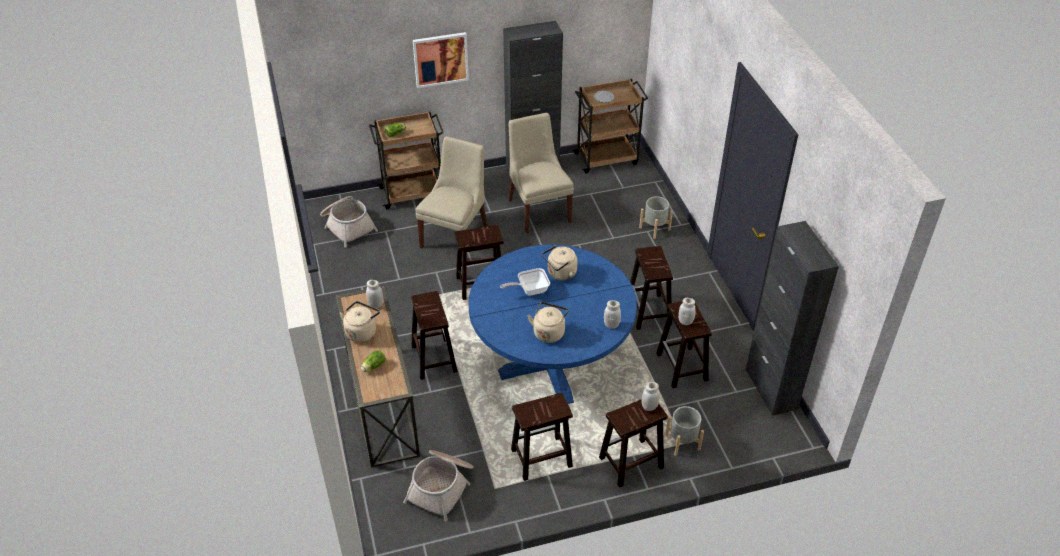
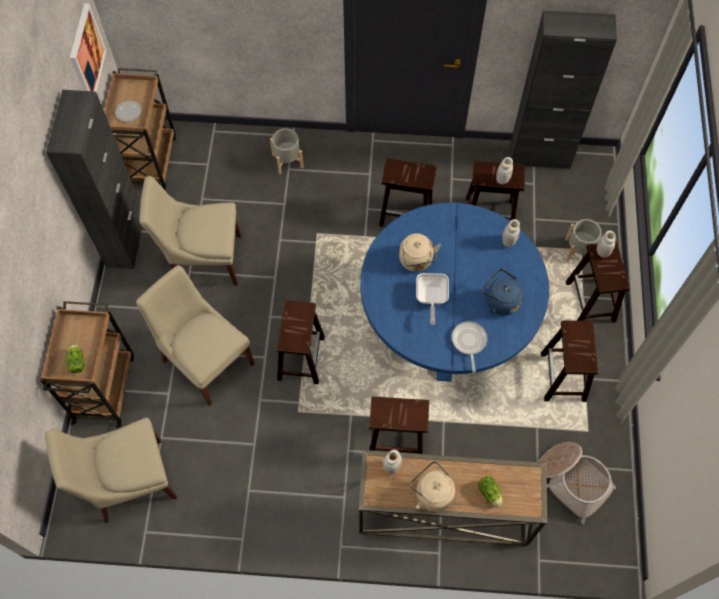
camera: 70 degrees left, 20 degrees up
(347, 226) = (129, 481): basket -> beige chair
(440, 59) = (34, 250): picture -> picture (86, 54)
(501, 321) = (469, 342): none -> frying pan
(549, 332) = (500, 301): beige kettle -> blue kettle

